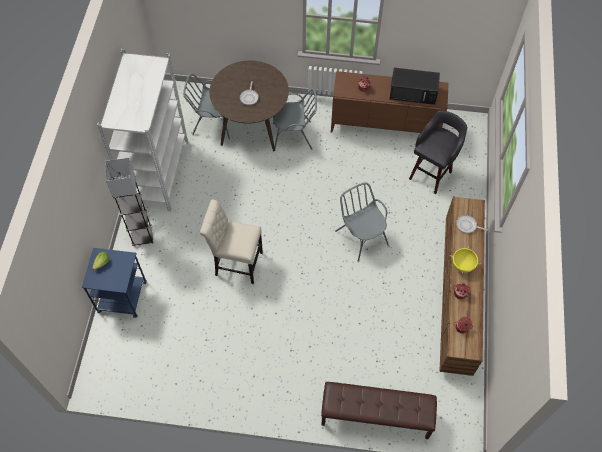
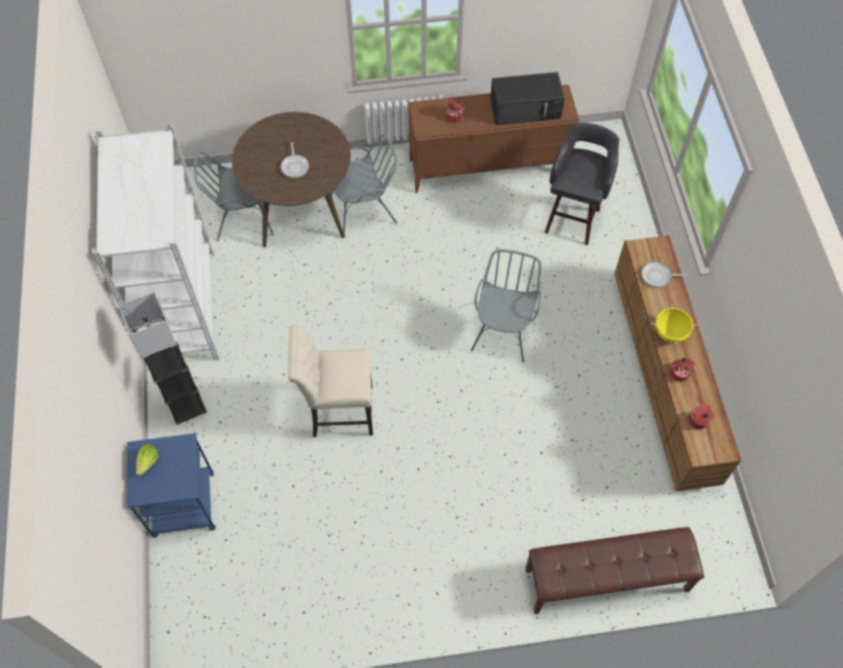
camera: 15 degrees left, 0 degrees up
(361, 236) = (503, 328): grey chair -> grey chair turned 60 degrees clockwise

